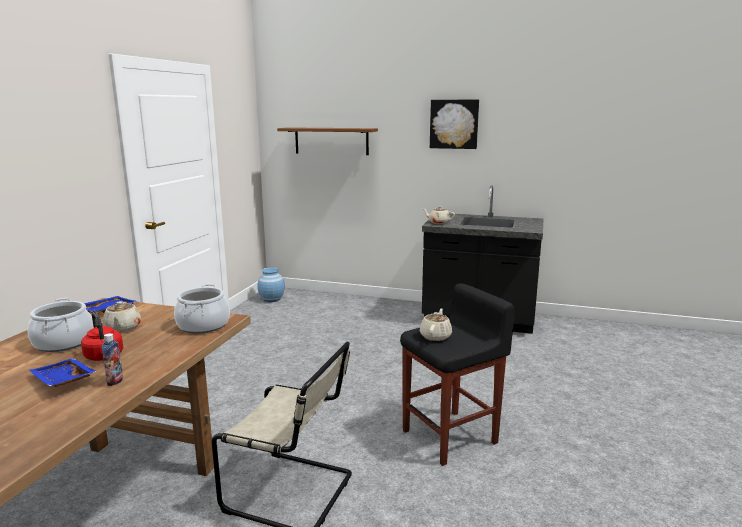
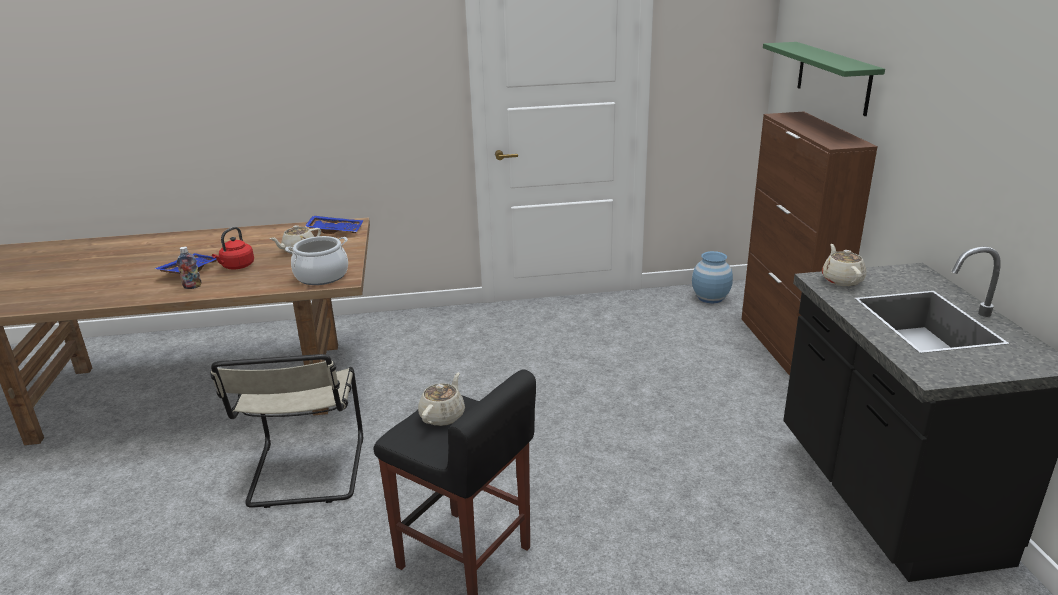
camera: 65 degrees right, 10 degrees up
(64, 342) = (260, 244): cooking pot -> none
(331, 141) = (833, 77): brown shelf -> green shelf
(346, 299) = (785, 347): none -> brown cabinet
(435, 336) = (443, 416): beige teapot -> beige teapot turned 60 degrees counterclockwise
(454, 124) = (987, 88): picture -> none

